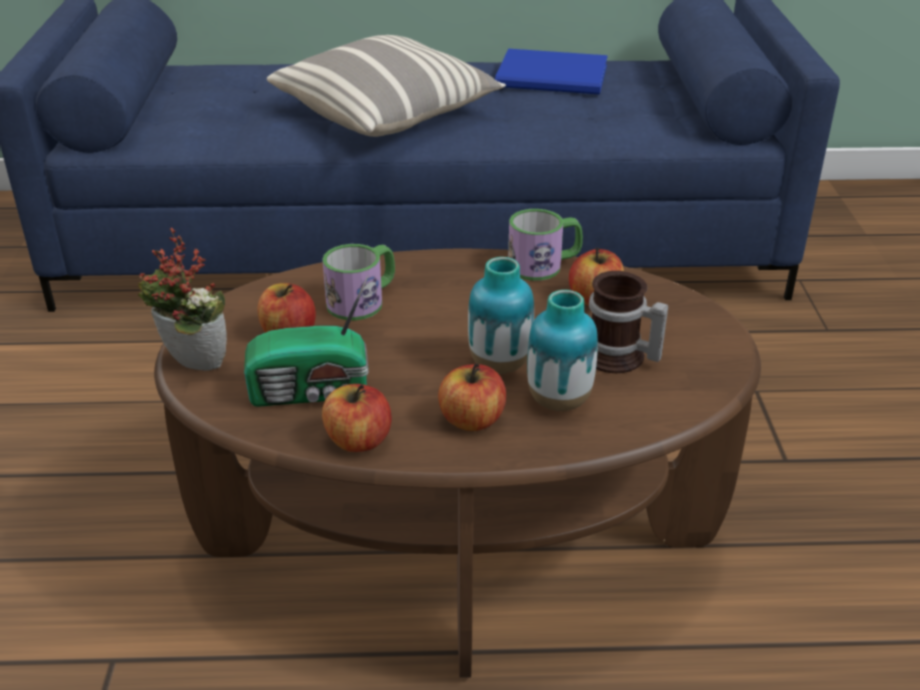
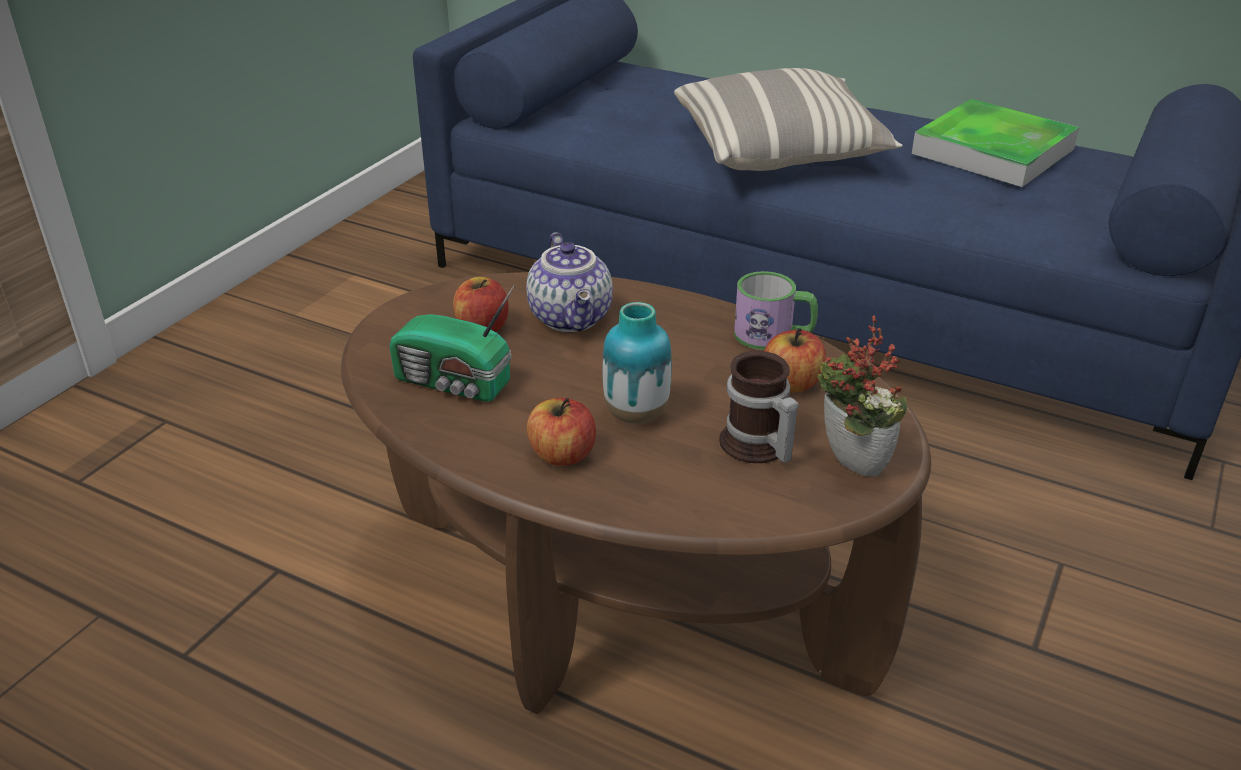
camera: 30 degrees right, 0 degrees up
(191, 367) = (382, 330): potted plant -> potted plant (847, 465)
(358, 440) = (450, 437): apple -> none
(363, 301) = (572, 318): mug -> teapot
(555, 77) = (993, 151): blue book -> tray
(559, 401) = (657, 466): vase -> none

